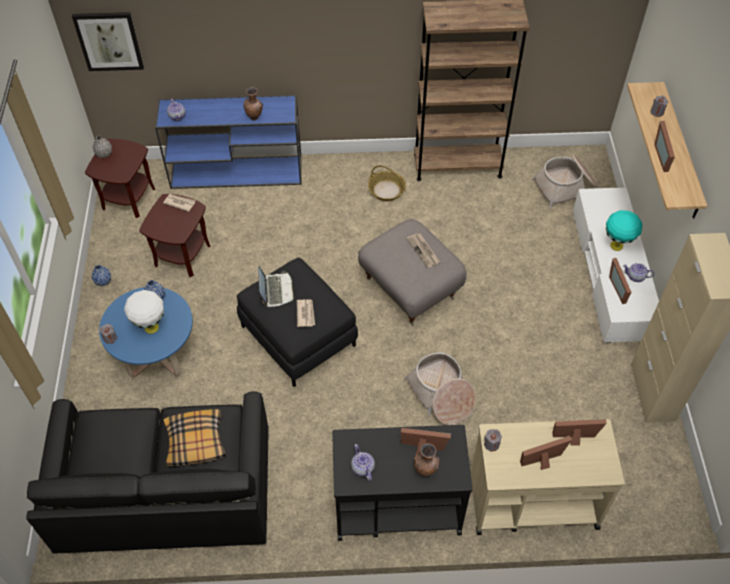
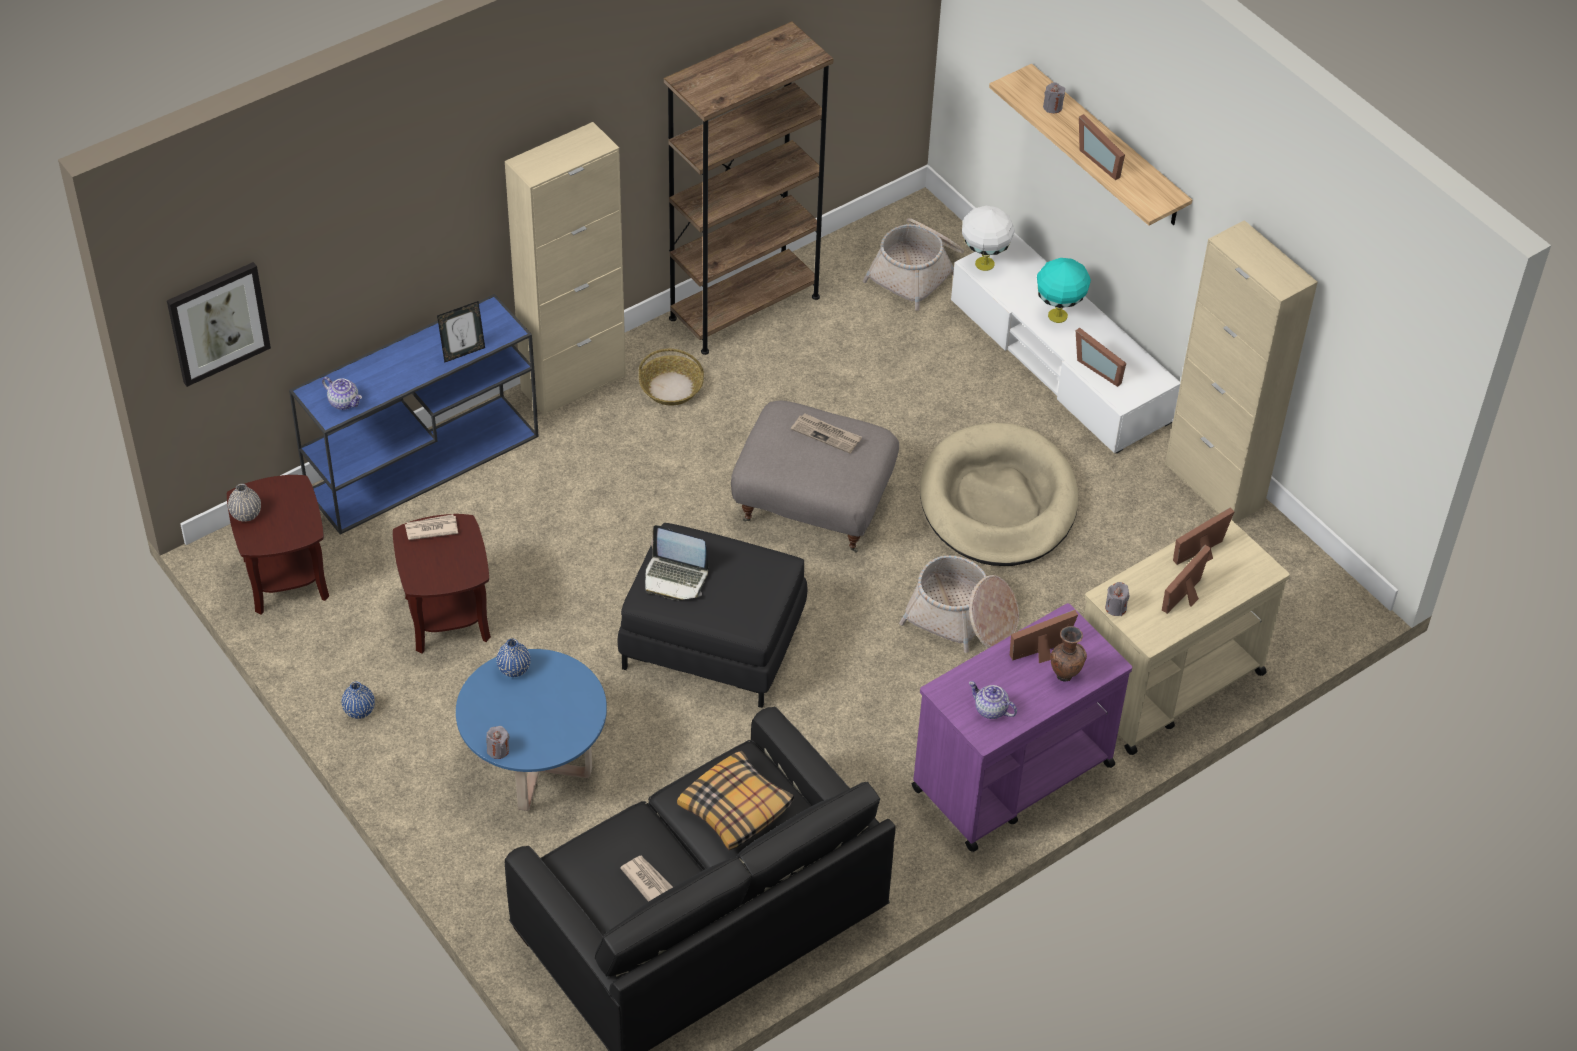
camera: 35 degrees left, 5 degrees down
(150, 327) = (543, 709): white table lamp -> white table lamp (983, 264)
(255, 117) = (463, 352): brown vase -> picture frame
(276, 290) = (675, 577): laptop -> laptop turned 150 degrees clockwise
(305, 313) = (741, 586): newspaper -> newspaper (647, 880)
(340, 165) = (573, 383): none -> beige cabinet
(396, 506) = (1011, 777): black cart -> purple cart
(514, 337) = (998, 501): none -> beige dog bed
(635, 277) = (1109, 345): teapot -> none

